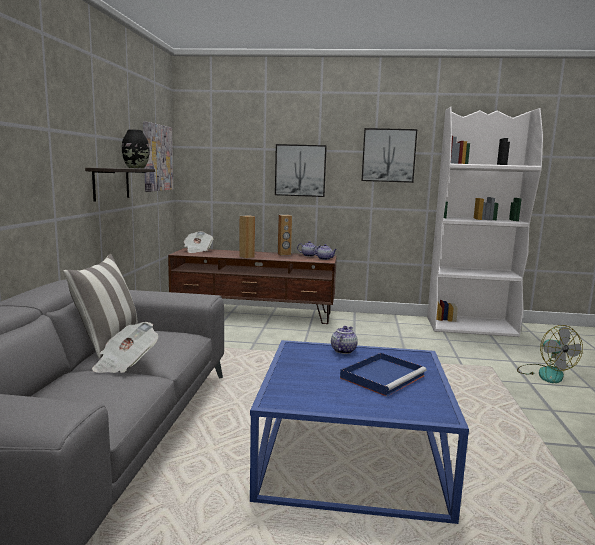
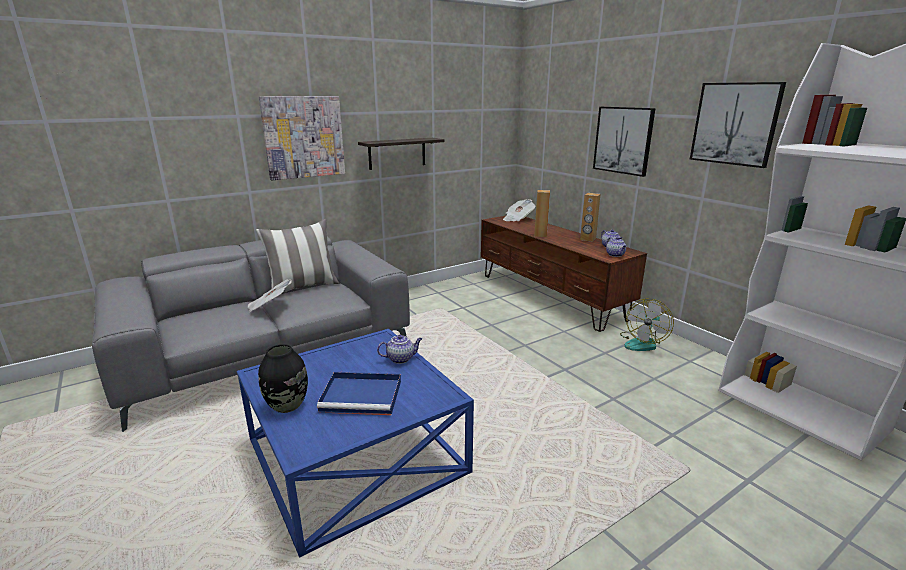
camera: 50 degrees right, 10 degrees up
(136, 168) = (424, 139): black vase -> black vase (287, 405)
(157, 157) = (480, 123): picture -> picture (304, 137)
(545, 373) = (763, 525): fan -> fan (642, 343)

